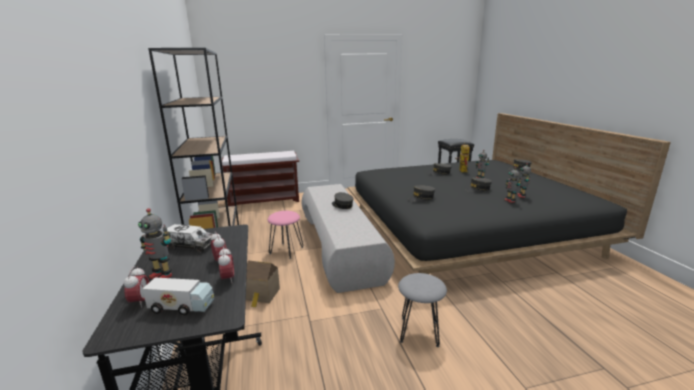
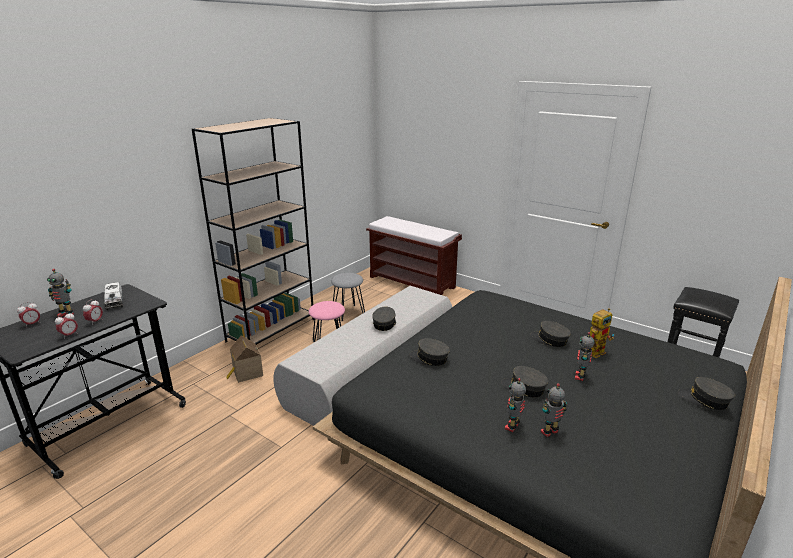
camera: 50 degrees right, 5 degrees up
(162, 276) = (66, 314): toy robot -> toy robot turned 60 degrees counterclockwise
(182, 307) = (29, 337): toy truck -> none
(420, 331) = (262, 488): grey stool -> grey stool (348, 313)

